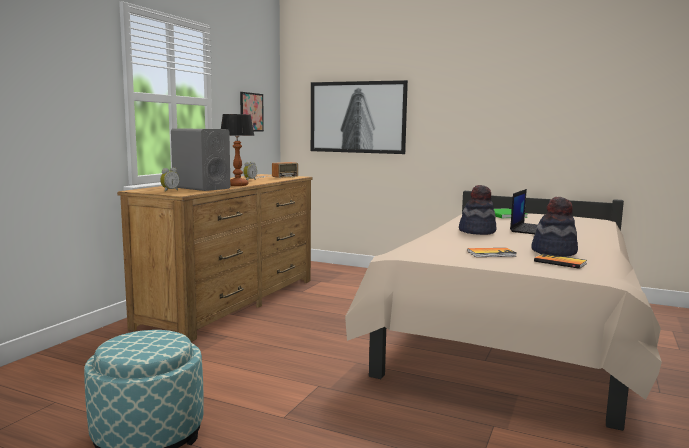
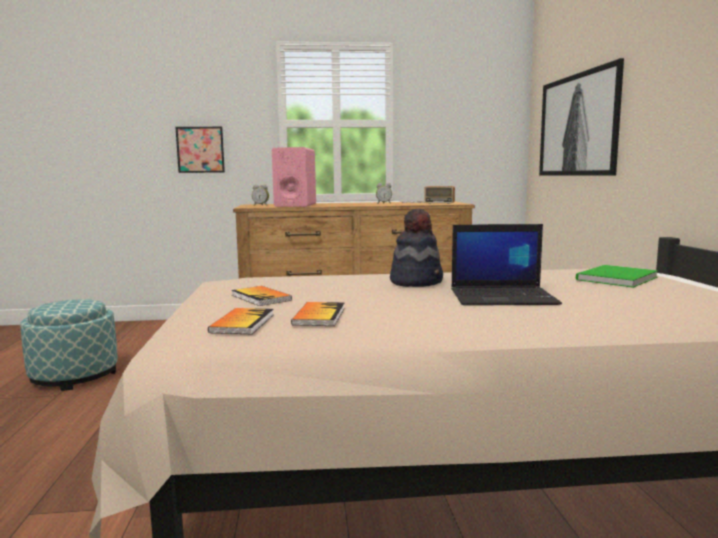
camera: 60 degrees right, 0 degrees up
(201, 188) = (295, 205): grey speaker -> pink speaker
(237, 185) = (335, 205): table lamp -> none
(251, 112) = (465, 131): picture -> picture (200, 149)
(554, 252) = (319, 316): hat -> book

